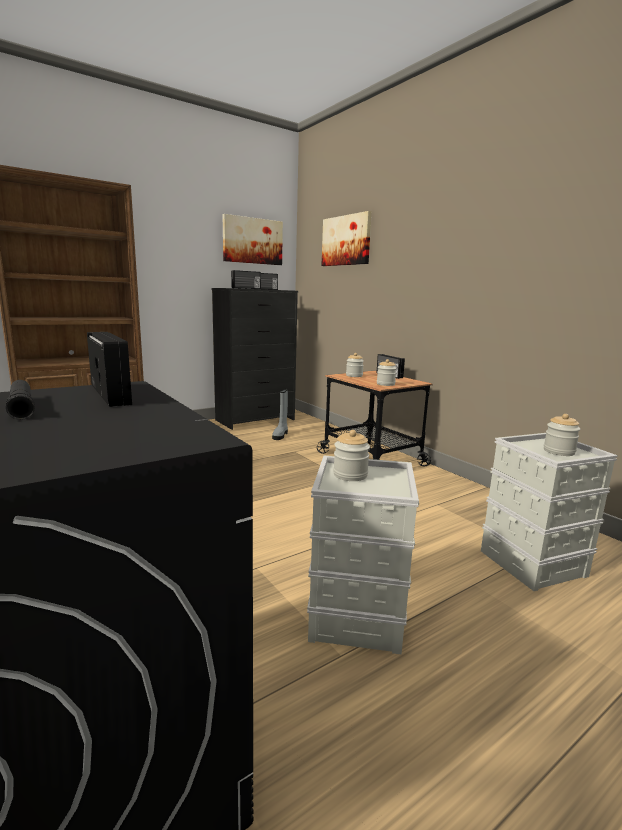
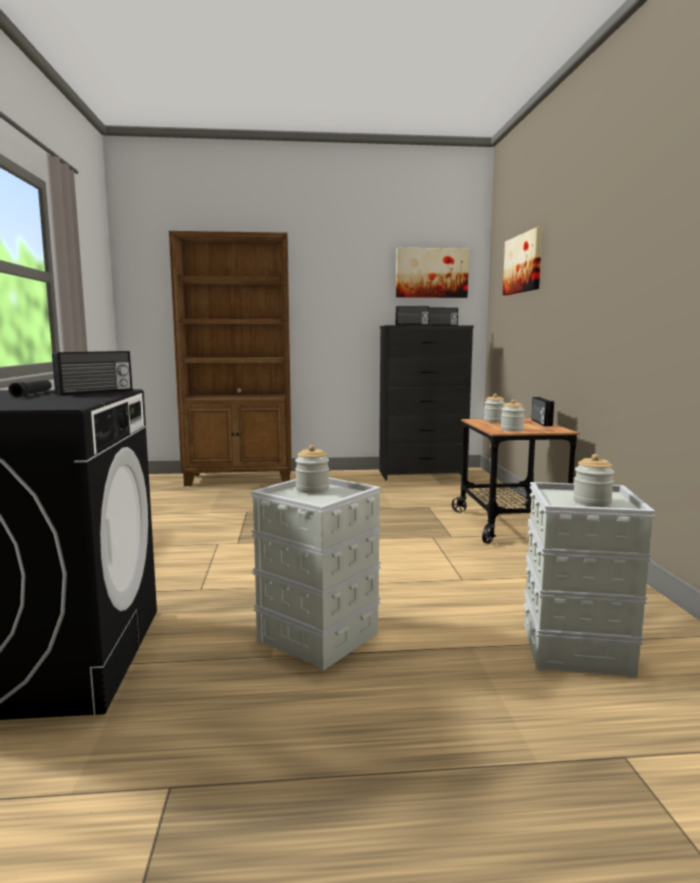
camera: 30 degrees right, 5 degrees down
(113, 394) = (95, 392): radio -> radio turned 45 degrees clockwise
(280, 435) = (432, 491): grey boot -> none

